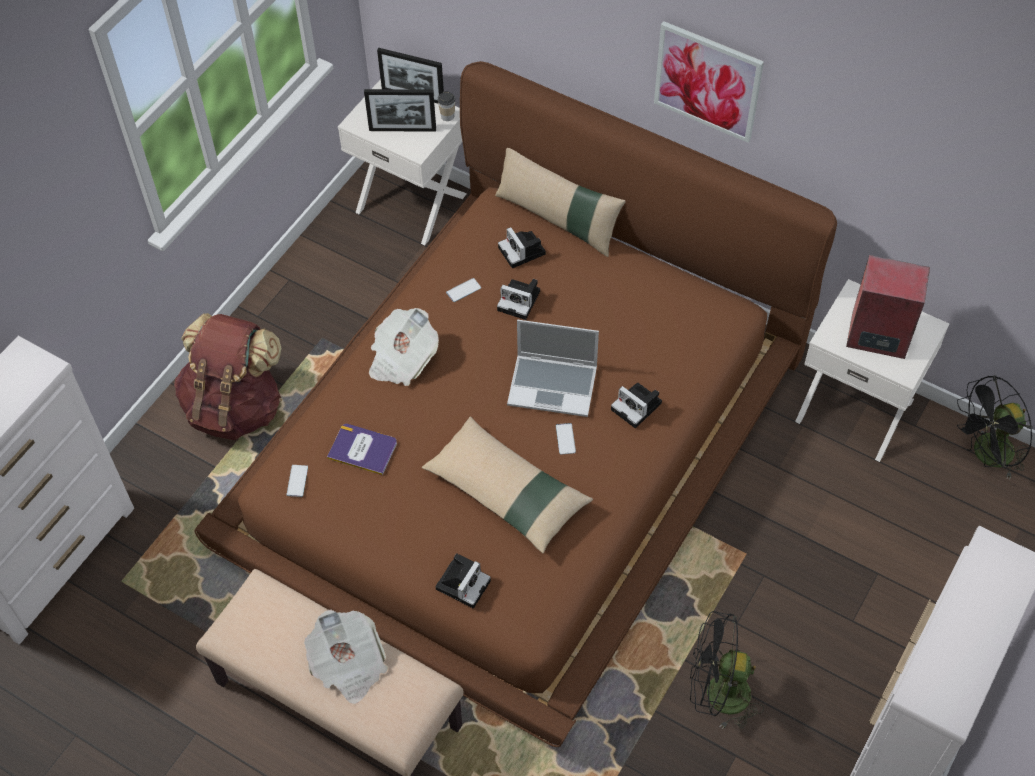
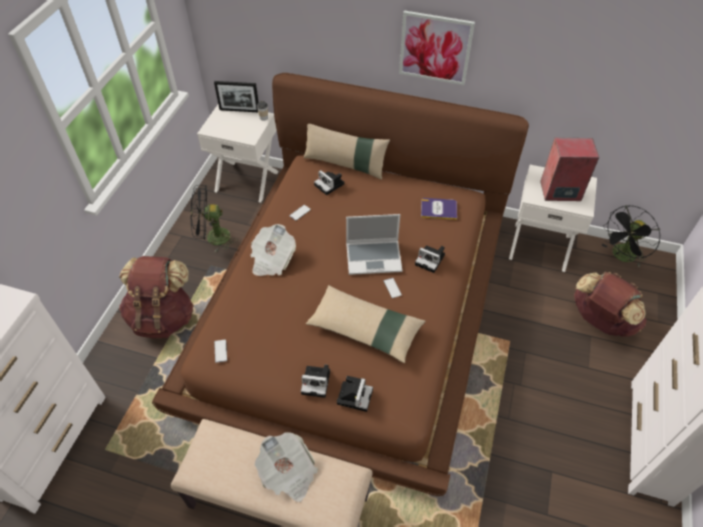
camera: 15 degrees left, 5 degrees down
(363, 449) = (261, 321): book -> book (438, 209)
(402, 129) = (238, 129): picture frame -> none
(520, 301) = (337, 212): camera -> camera (317, 382)
(717, 694) = (525, 433): black fan -> black fan (213, 238)
(904, 553) = (600, 320): none -> brown backpack

